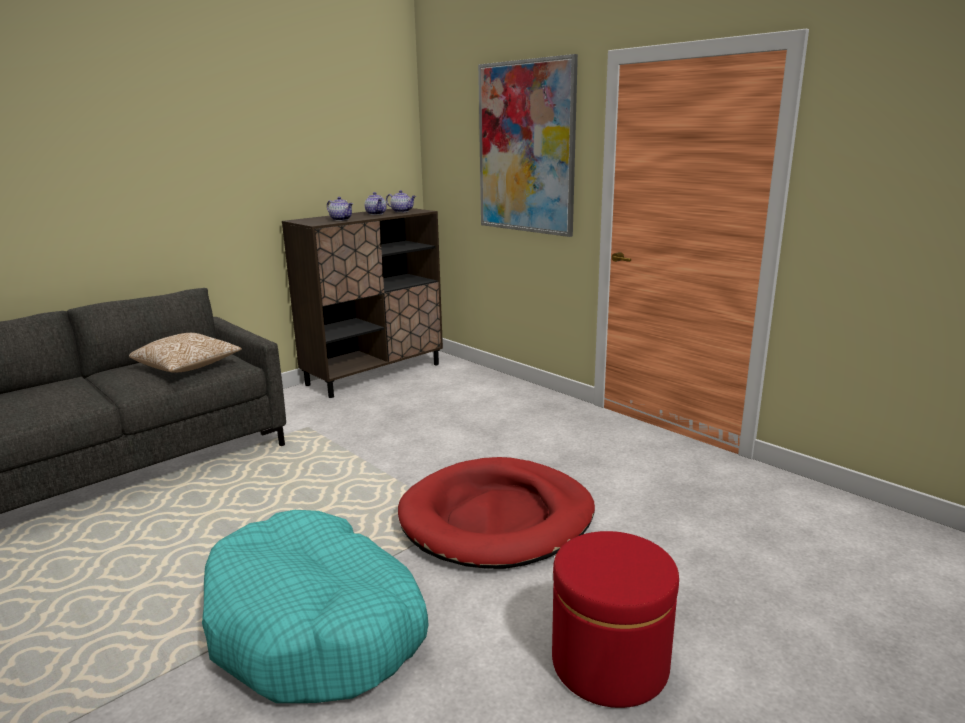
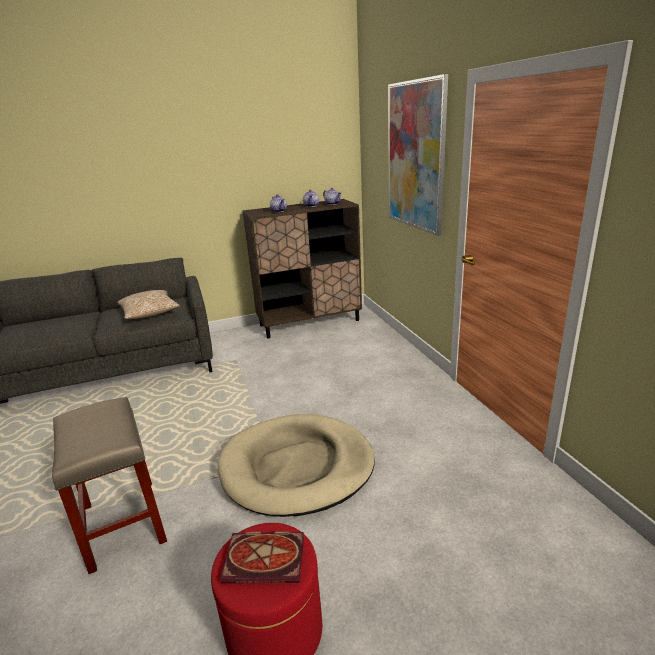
camera: 25 degrees right, 5 degrees up
(316, 626) = (123, 522): turquoise dog bed -> beige stool
(497, 518) = (297, 467): red dog bed -> beige dog bed
(616, 559) = (267, 558): none -> book

